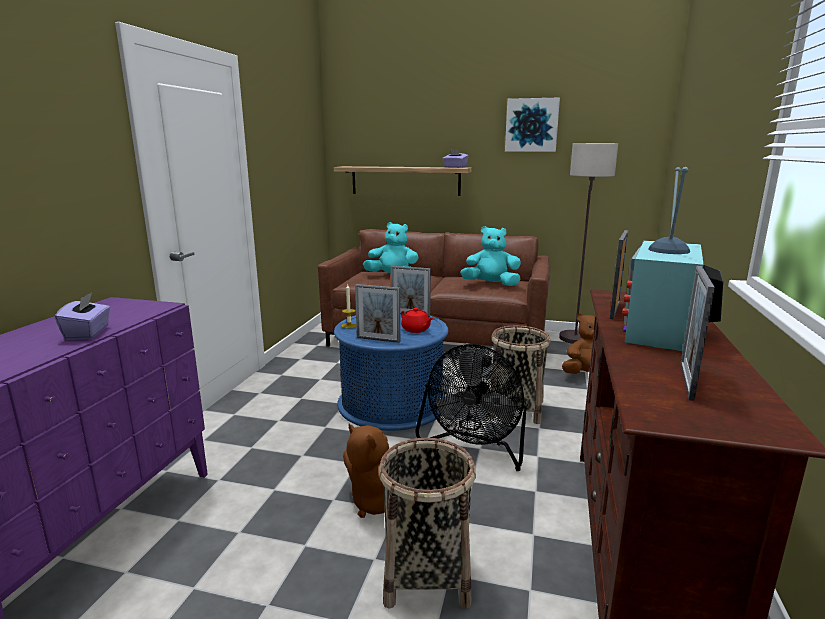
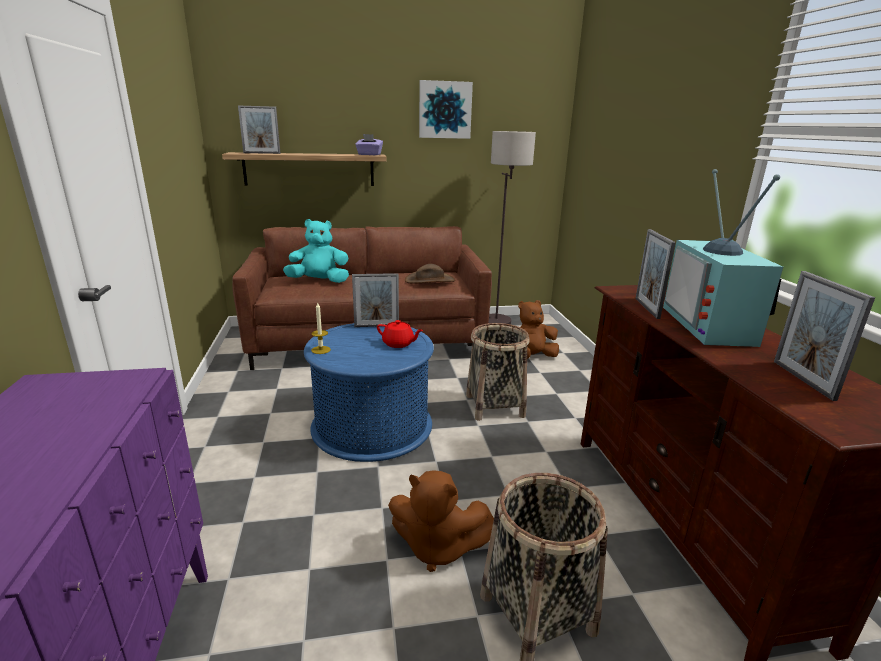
camera: 25 degrees left, 5 degrees up
(88, 333) = (64, 451): purple tissue box -> none
(378, 340) = (369, 363): picture frame -> picture frame (262, 153)
(472, 445) = (482, 455): black fan -> none
(491, 284) = (430, 280): turquoise plush toy -> brown hat

